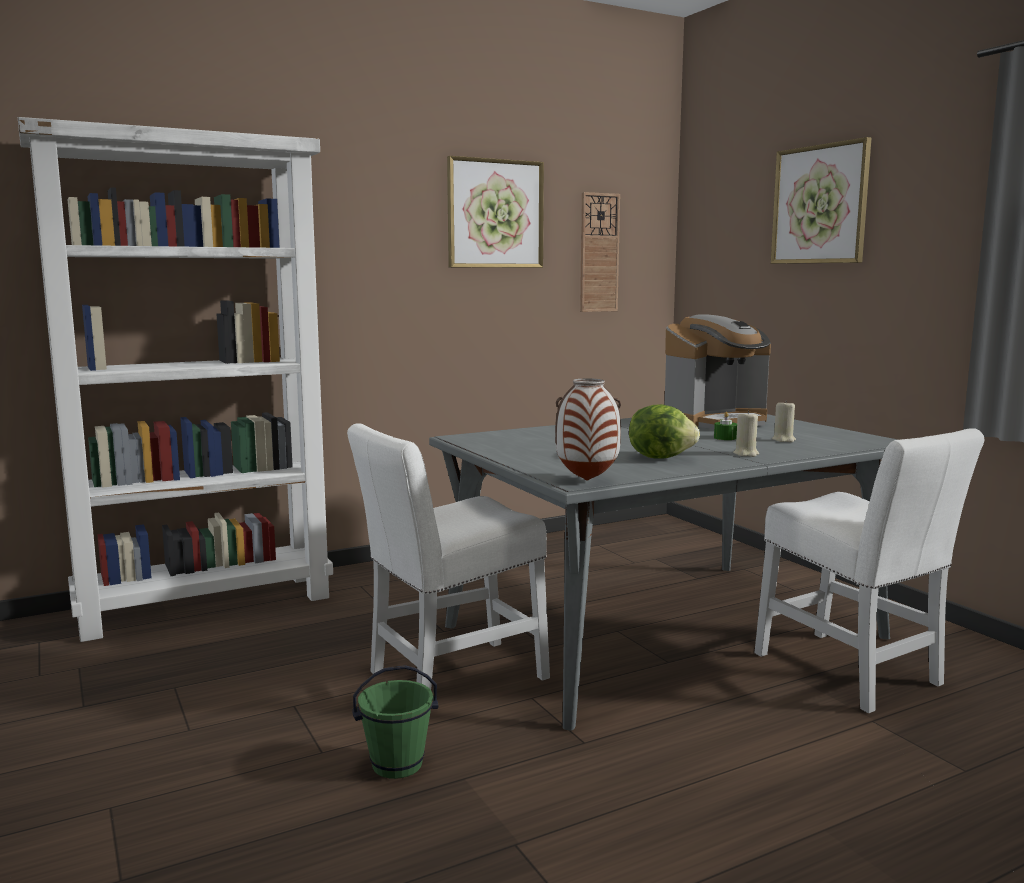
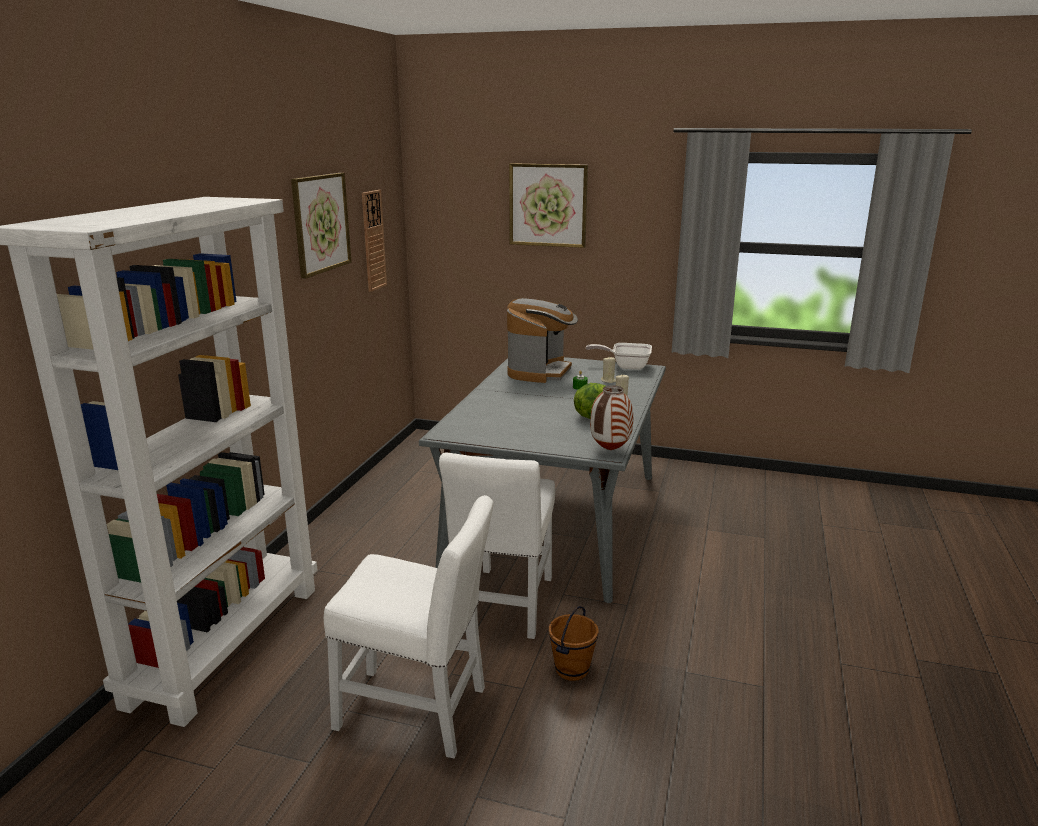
camera: 45 degrees left, 10 degrees up
(397, 765) = (572, 670): green bucket -> brown bucket
(852, 673) = (665, 506): white chair -> white chair (418, 711)
(853, 435) = (626, 366): none -> frying pan

